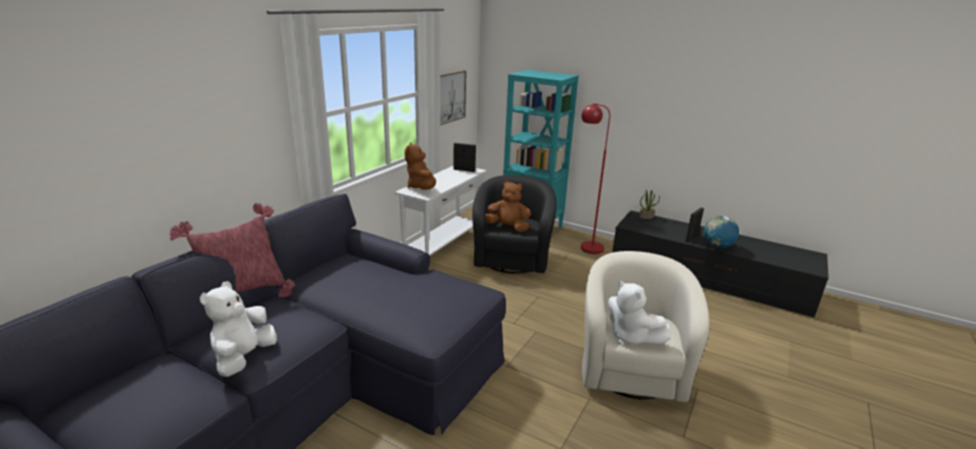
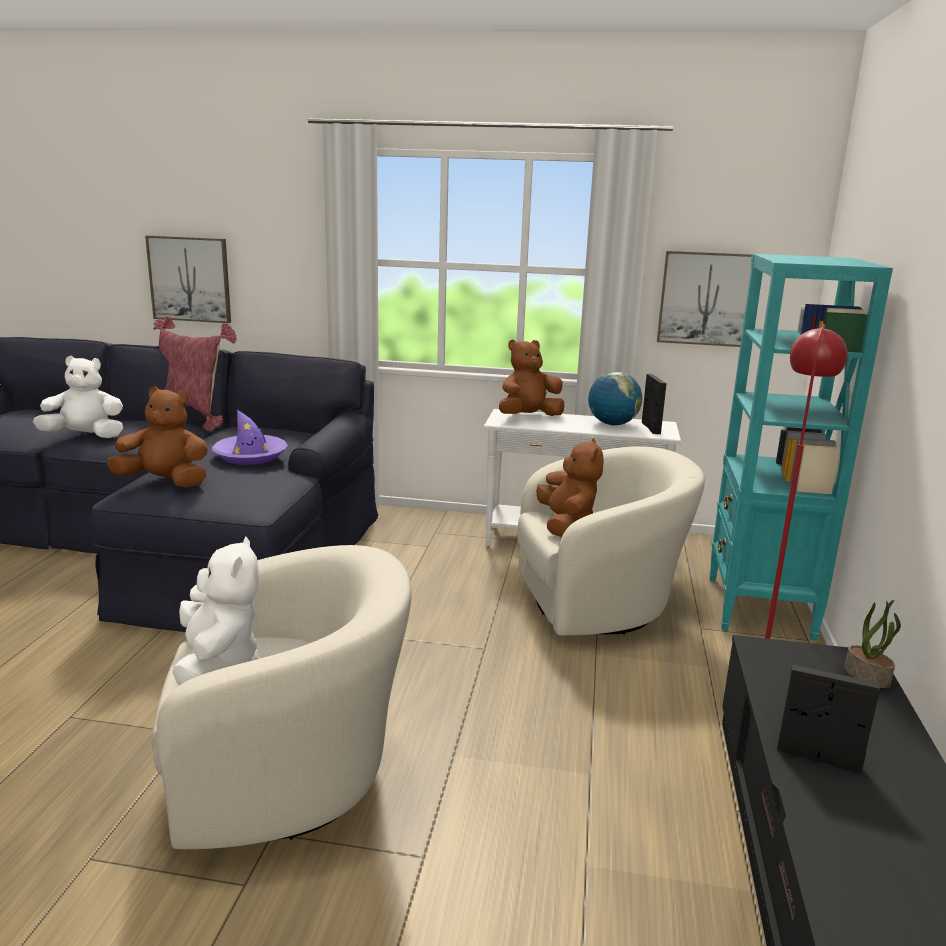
camera: 70 degrees right, 5 degrees down
(157, 179) = (190, 279): none -> picture
(393, 280) = (250, 456): none -> purple hat
(427, 317) = (165, 482): none -> brown plush toy
(512, 259) = (599, 605): black armchair -> beige armchair
(630, 337) = (217, 664): white plush toy -> white plush toy turned 135 degrees clockwise
(717, 246) = (819, 813): globe -> globe (612, 424)

